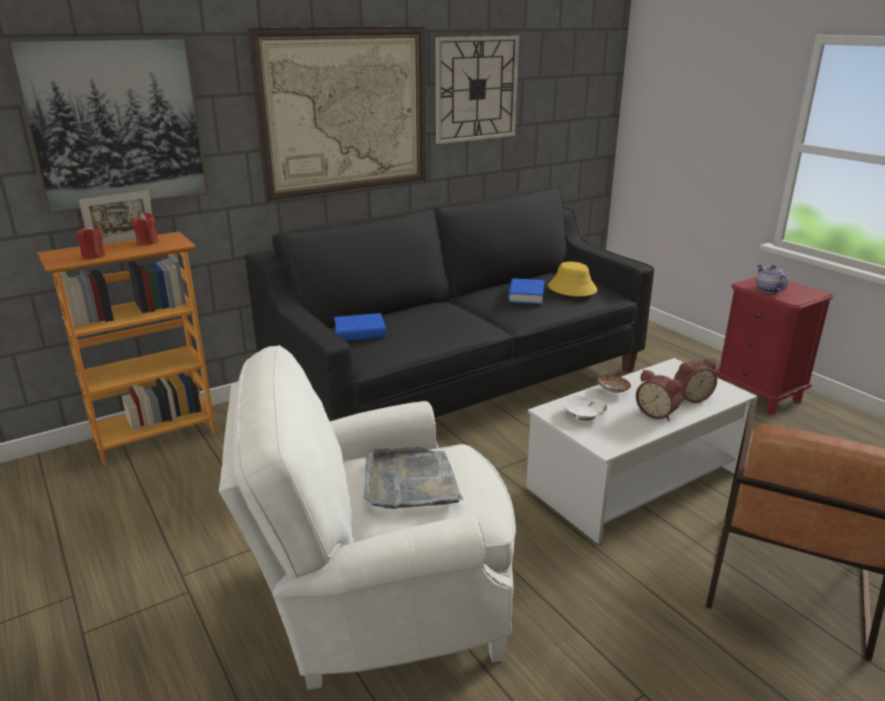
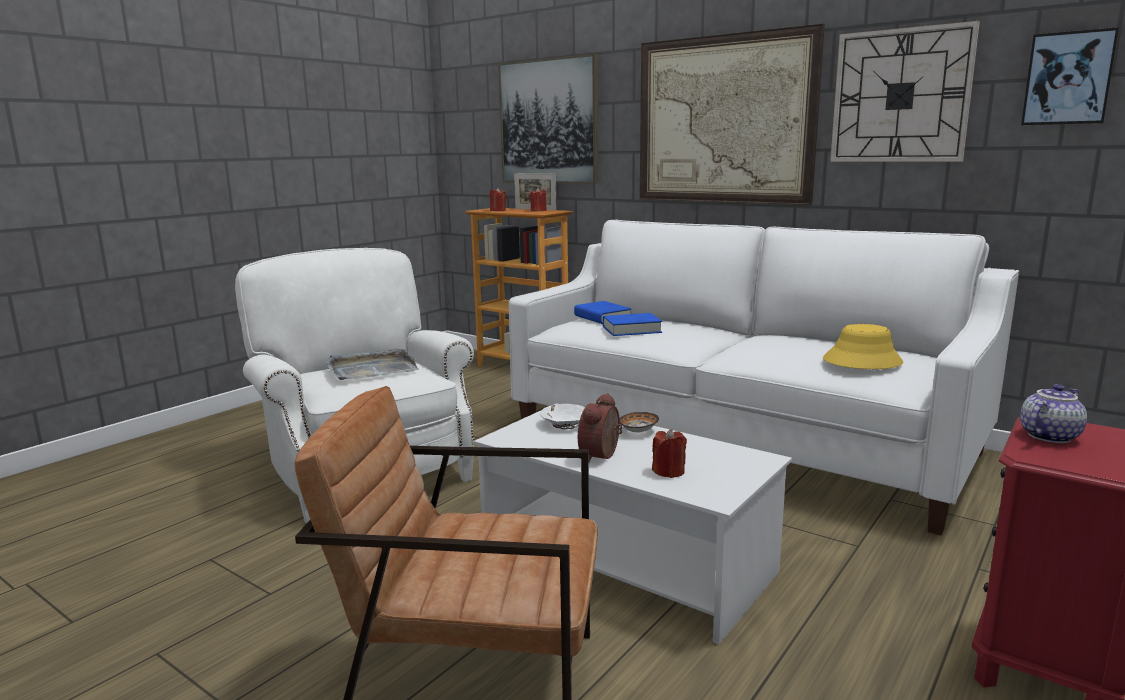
camera: 70 degrees right, 10 degrees down
(458, 383) = (738, 439): black sofa -> white sofa
(526, 295) = (793, 347): blue book -> blue book (631, 329)
(557, 78) = (1068, 78): none -> picture
(690, 397) = (669, 471): alarm clock -> red candle

